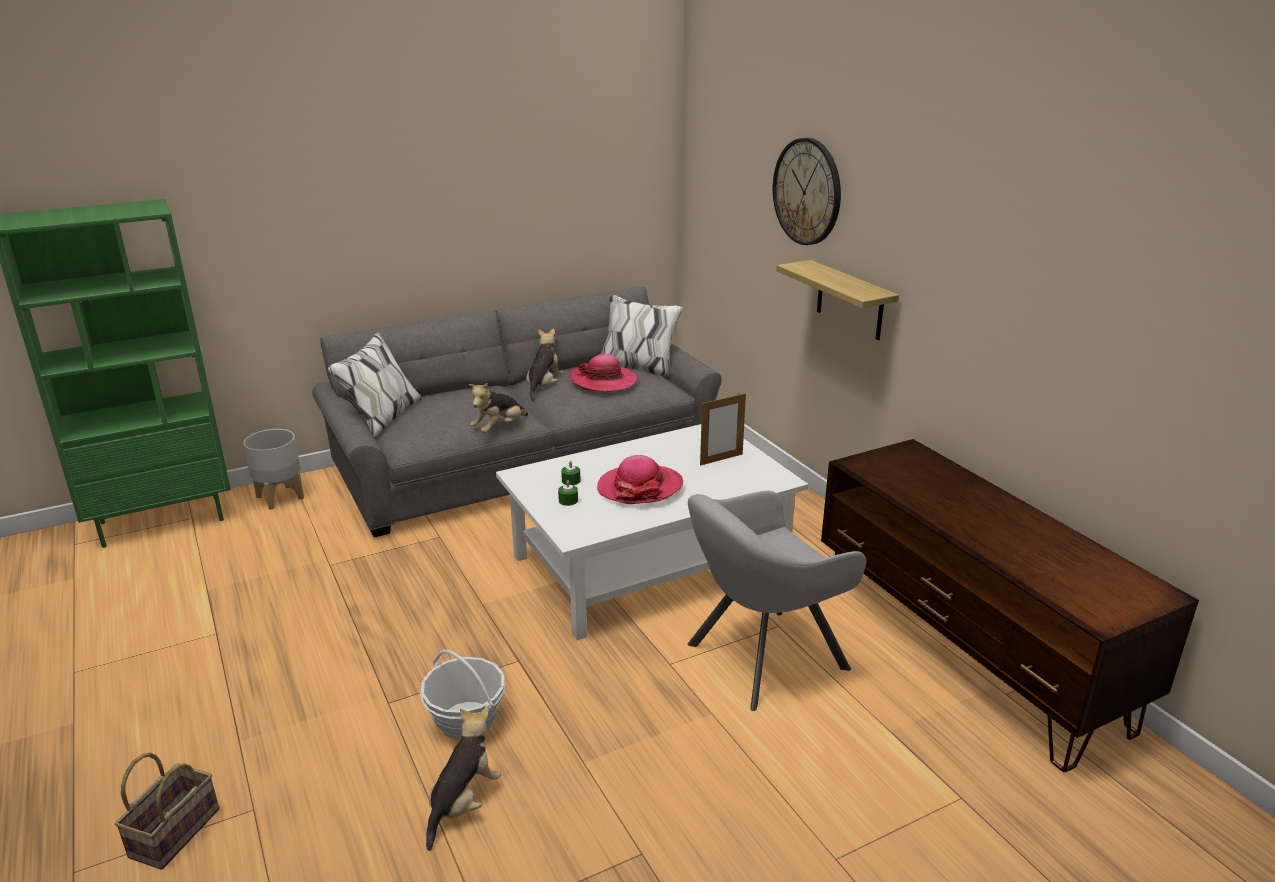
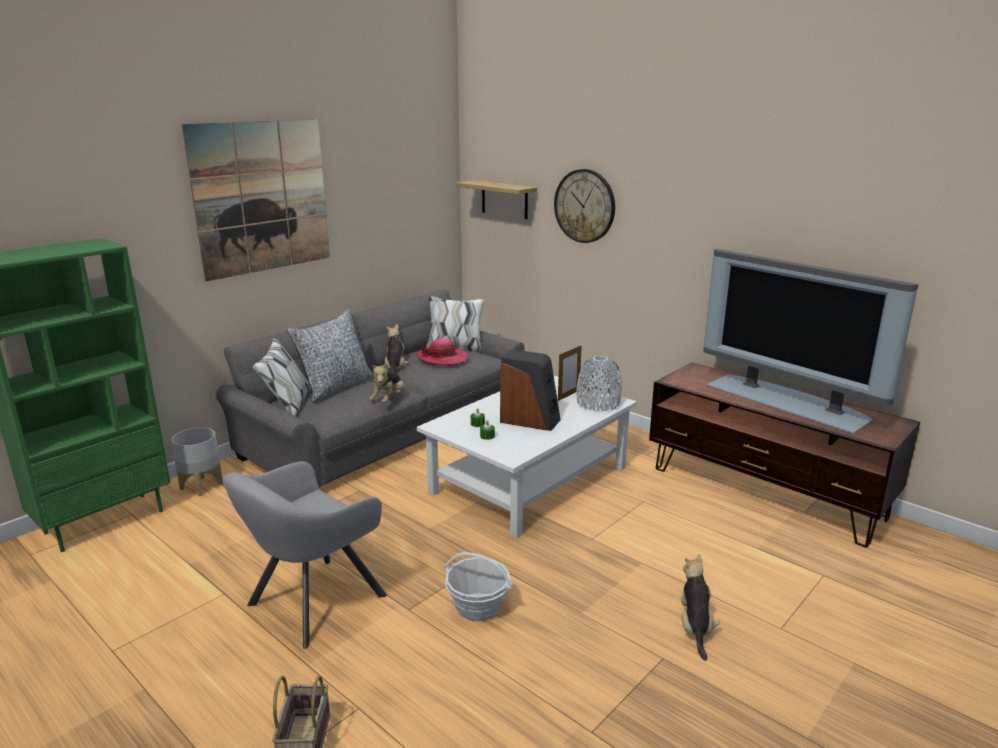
camera: 20 degrees left, 5 degrees down
(378, 155) = (262, 197): none -> picture
(447, 402) = (335, 387): none -> pillow
(463, 803) = (518, 660): plush toy -> plush toy (695, 627)
(640, 487) = (530, 420): hat -> speaker
(751, 477) = (598, 403): none -> grey vase
(761, 659) = (647, 523): grey armchair -> grey armchair (312, 603)
(850, 301) = (628, 276): shelf -> shelf (504, 199)
(1004, 526) = (787, 401): none -> television

